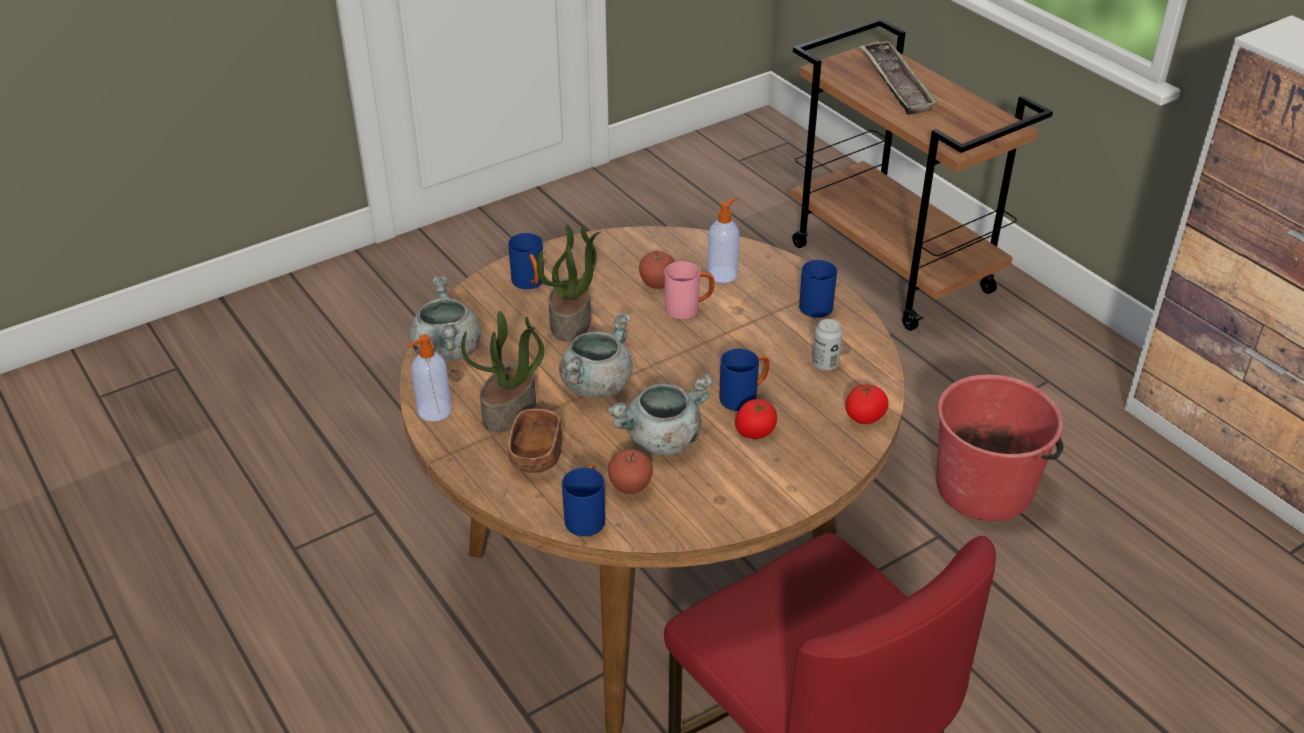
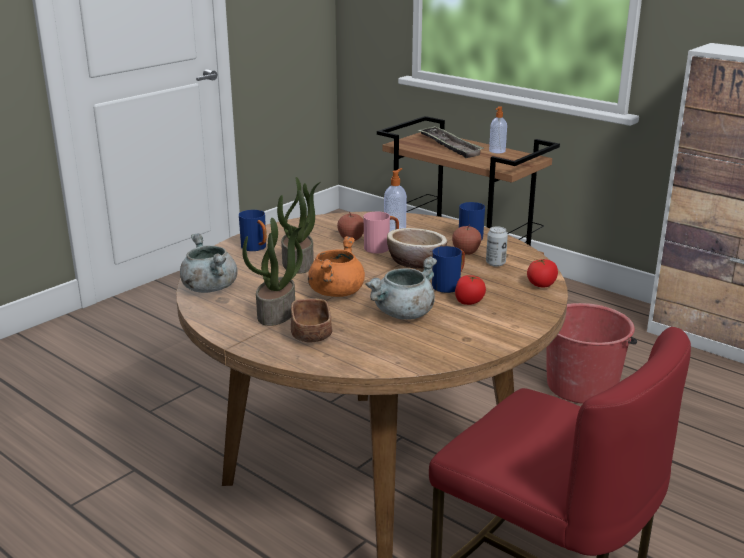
camera: 15 degrees left, 15 degrees down
(433, 411) = (215, 320): soap dispenser -> soap dispenser (497, 151)
(586, 516) = (370, 361): blue mug -> none
(596, 384) = (336, 291): grey cooking pot -> orange cooking pot
(630, 486) = (394, 341): apple -> apple (466, 252)
(721, 345) = (416, 262): none -> bowl

